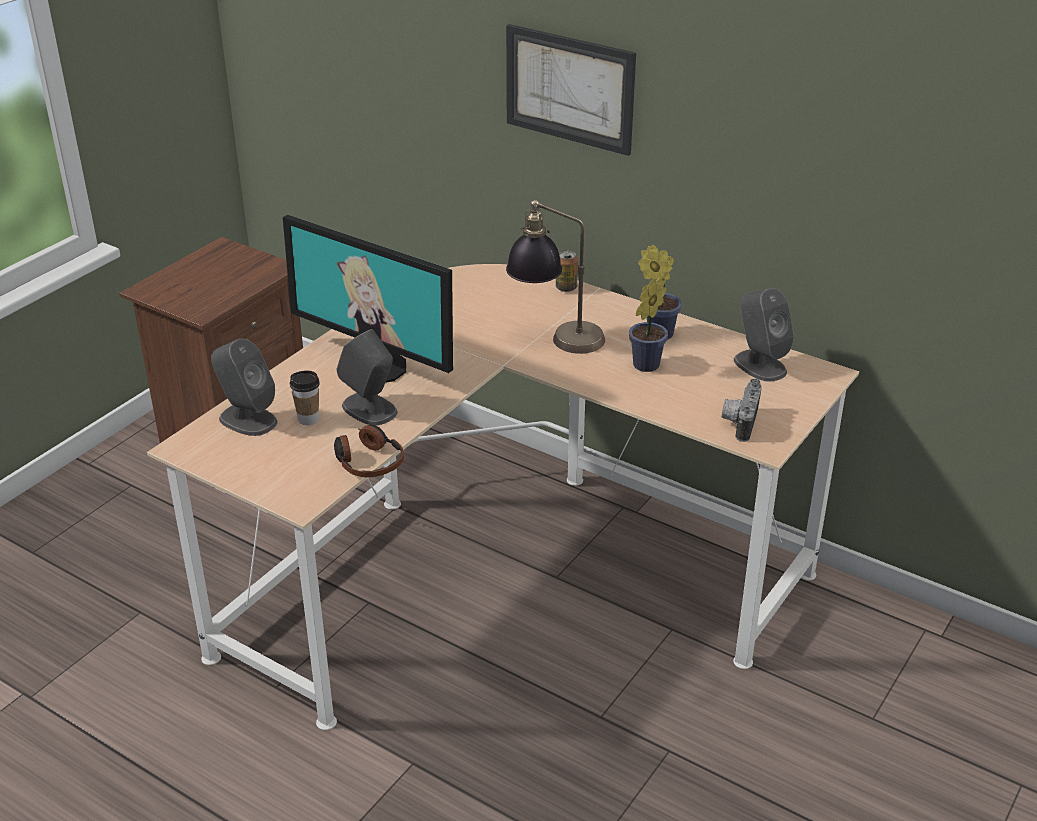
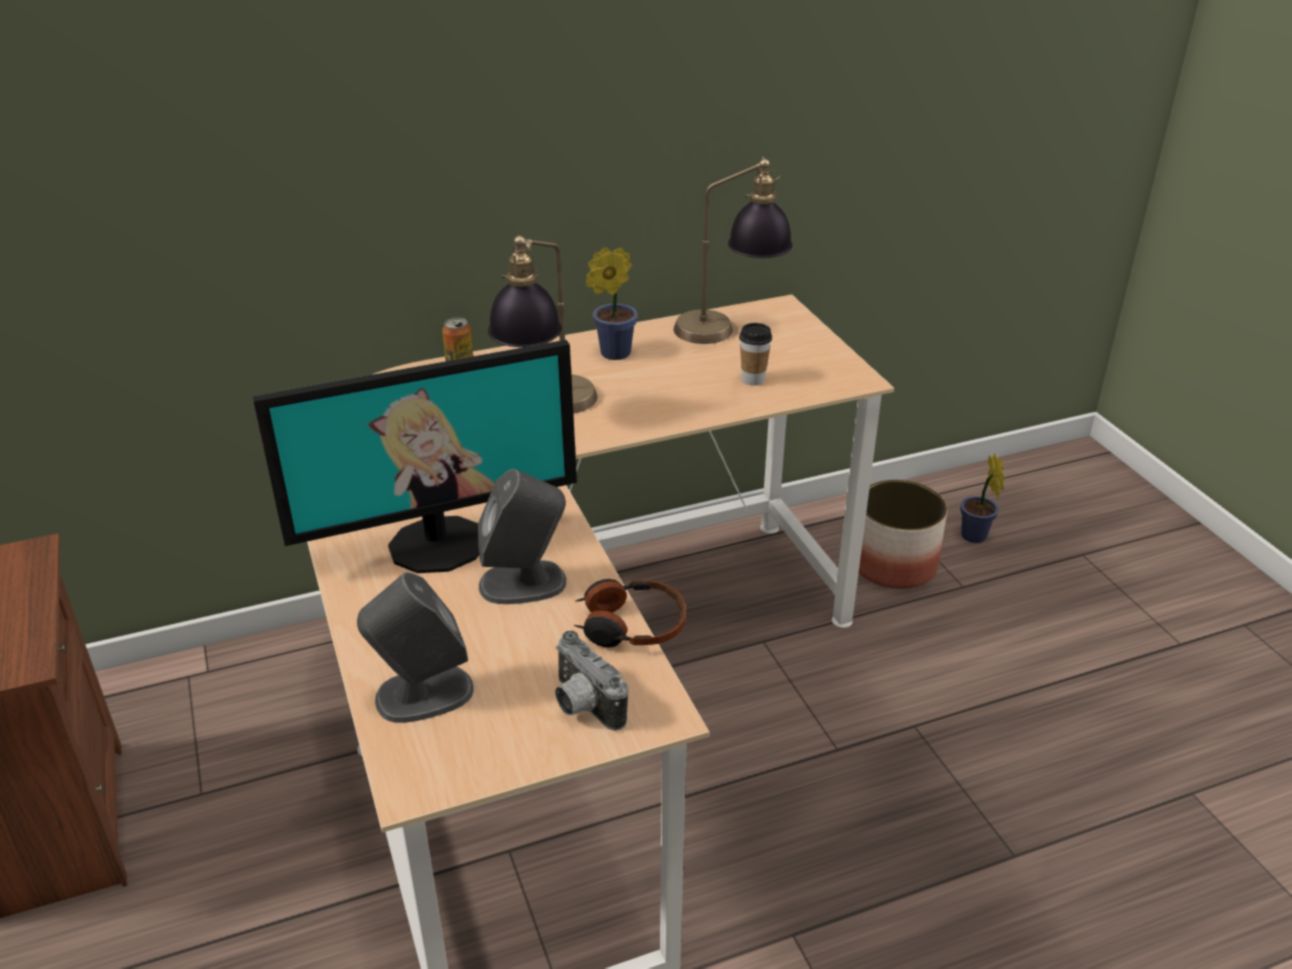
camera: 55 degrees left, 0 degrees up
(308, 419) = (486, 640): cup -> cup (753, 380)
(569, 88) = (397, 111): picture -> none
(643, 366) = (658, 384): potted plant -> potted plant (975, 538)
(738, 422) = (807, 377): camera -> camera (582, 705)
(759, 365) = (729, 330): grey speaker -> table lamp
(849, 663) = (893, 564): none -> planter

